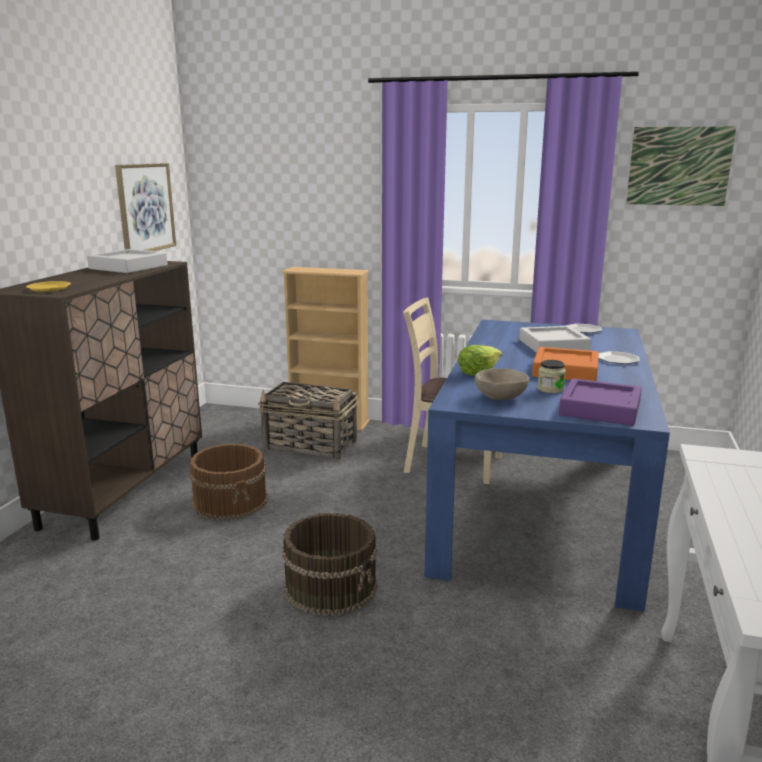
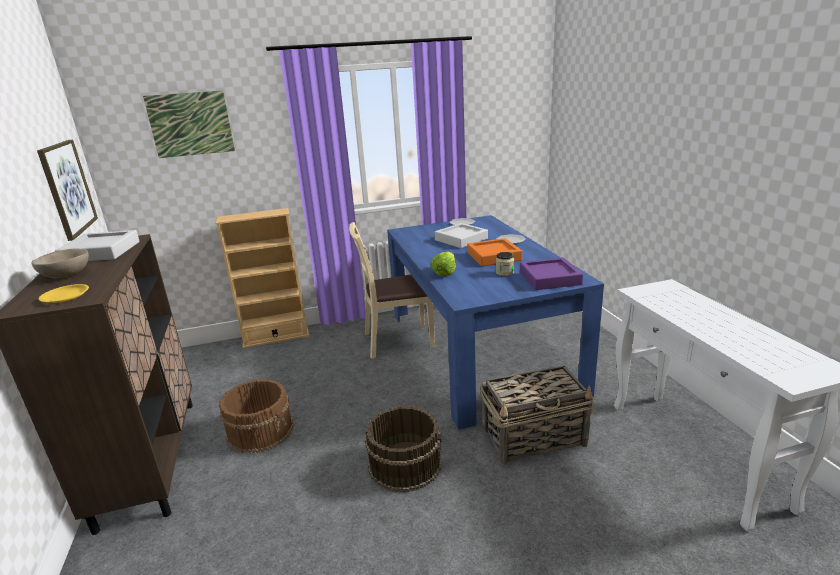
camera: 30 degrees left, 5 degrees up
(311, 445) = (280, 361): basket -> basket (535, 437)
(501, 397) = (485, 287): beige bowl -> beige bowl (67, 275)
(679, 166) = (499, 101): picture -> picture (190, 124)

